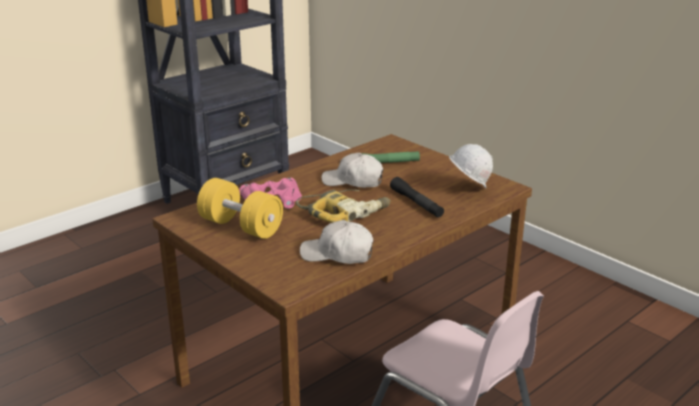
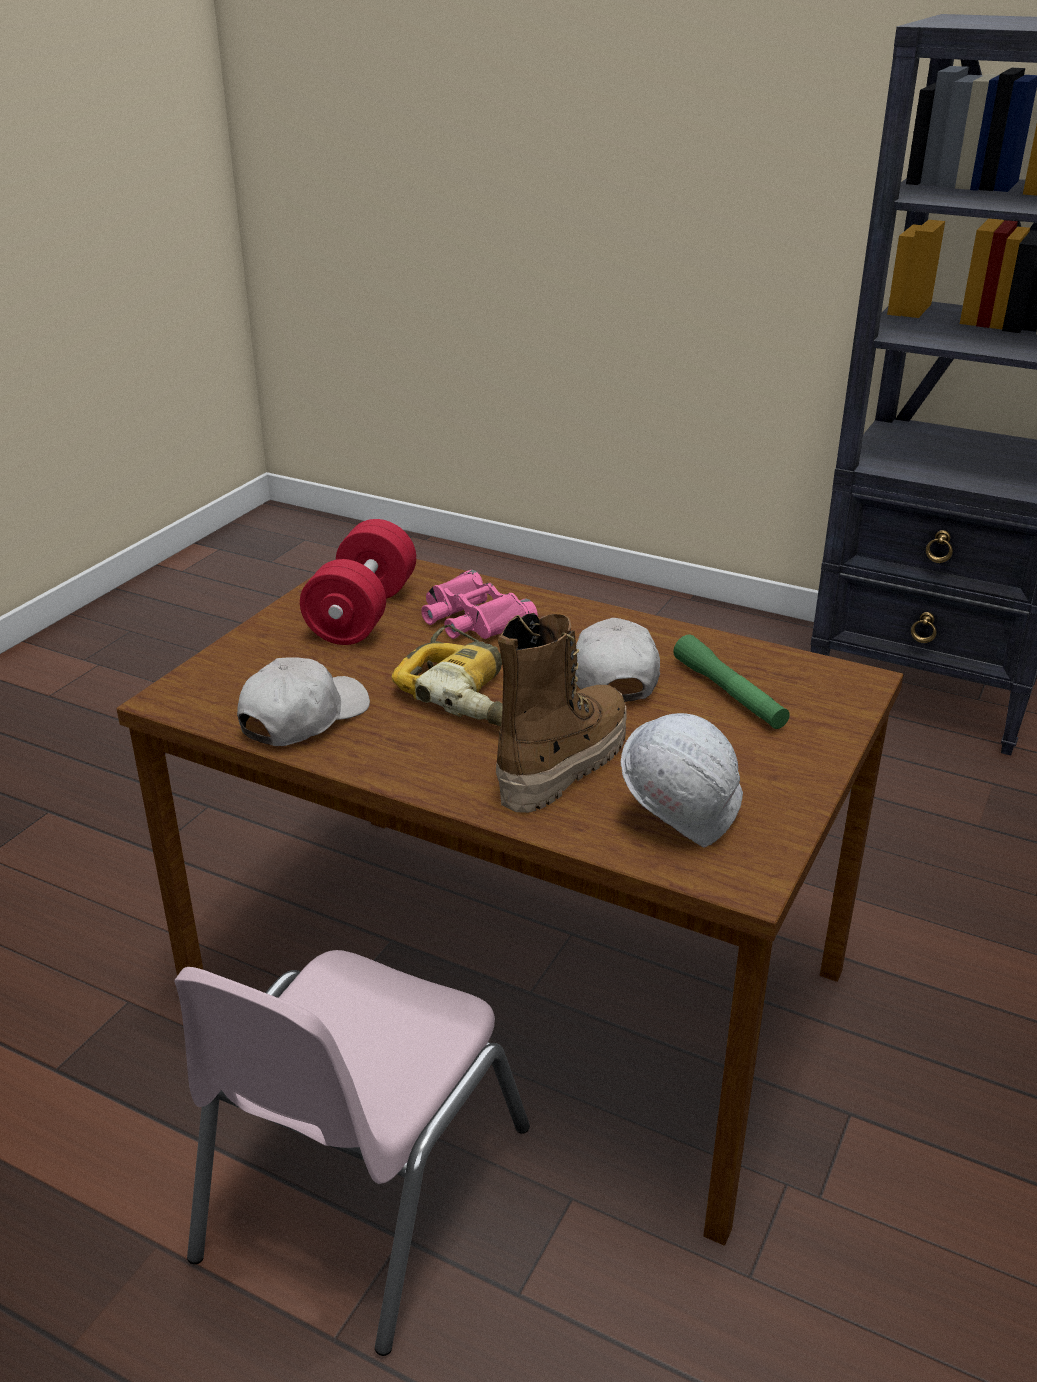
camera: 70 degrees right, 5 degrees up
(241, 226) = (362, 613): yellow dumbbell -> red dumbbell
(337, 254) = (303, 717): white cap -> white cap turned 45 degrees clockwise
(416, 203) = (562, 764): black flashlight -> boot

